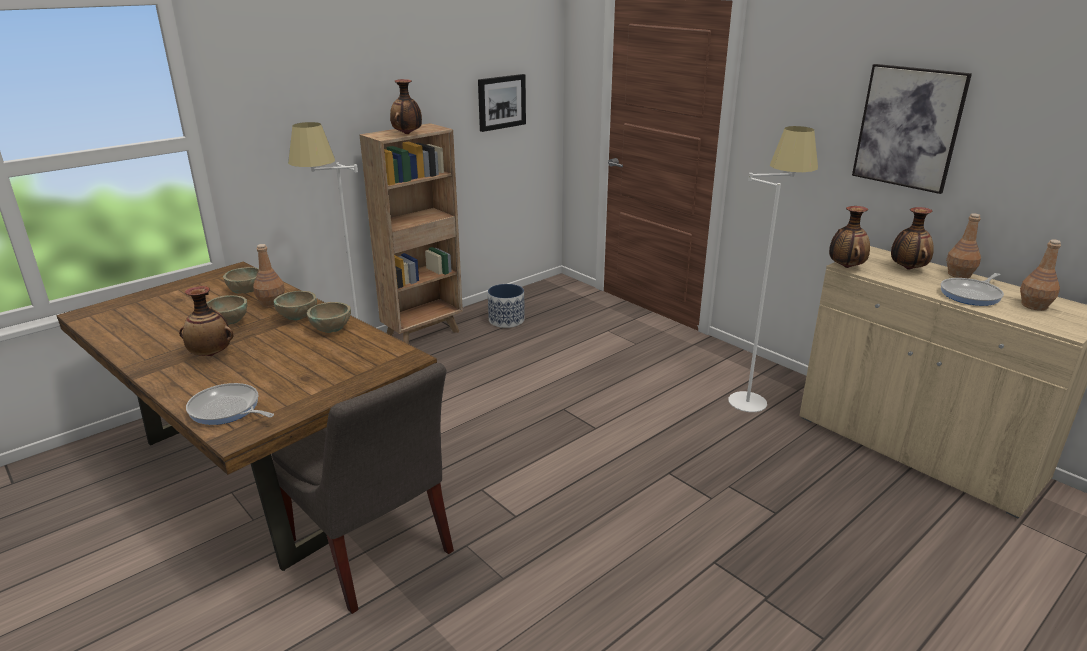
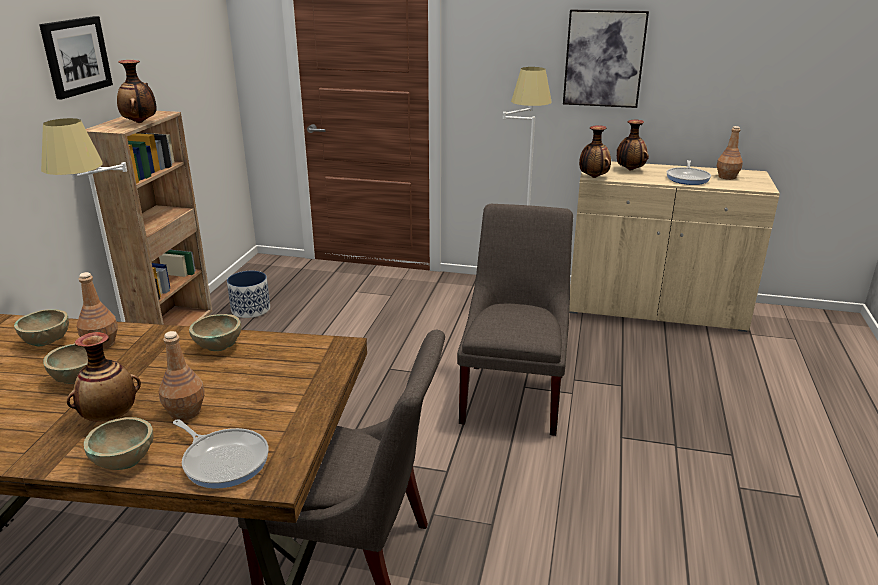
camera: 35 degrees left, 0 degrees up
(227, 410) = (224, 460): frying pan -> frying pan turned 135 degrees counterclockwise
(298, 317) = (159, 348): beige bowl -> beige bowl (124, 462)
(501, 102) = (190, 80): picture -> picture (76, 56)
(651, 476) = (514, 394): none -> grey chair
(959, 275) = (663, 167): brown bottle -> brown bottle (186, 412)

